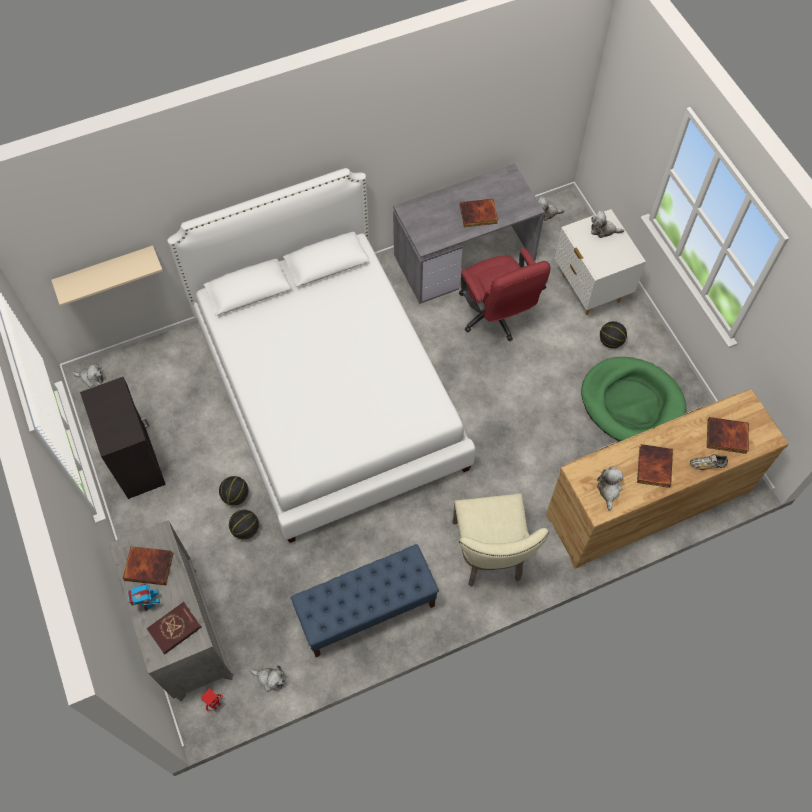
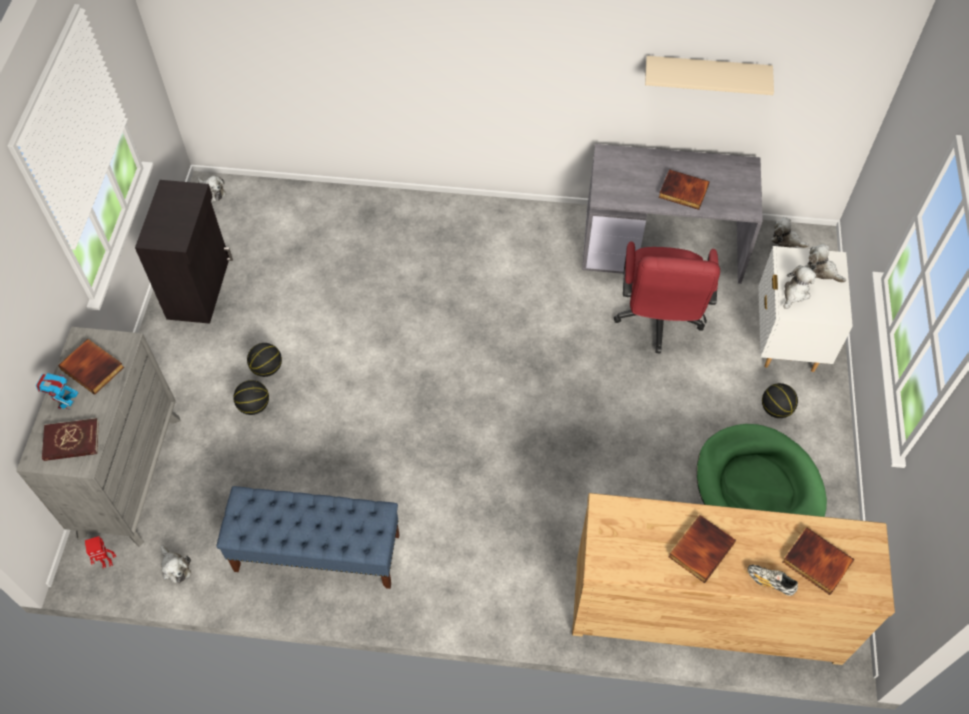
camera: 30 degrees right, 5 degrees down
(106, 270) = (252, 74): beige shelf -> beige shelf (706, 73)
(330, 393) = (428, 315): white bed -> none
(490, 555) = (486, 568): beige chair -> none
(609, 490) = (628, 547): plush toy -> plush toy (795, 293)

